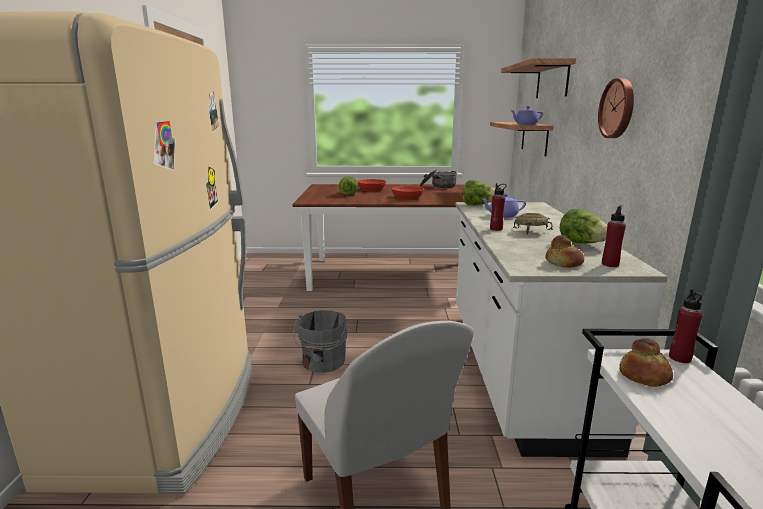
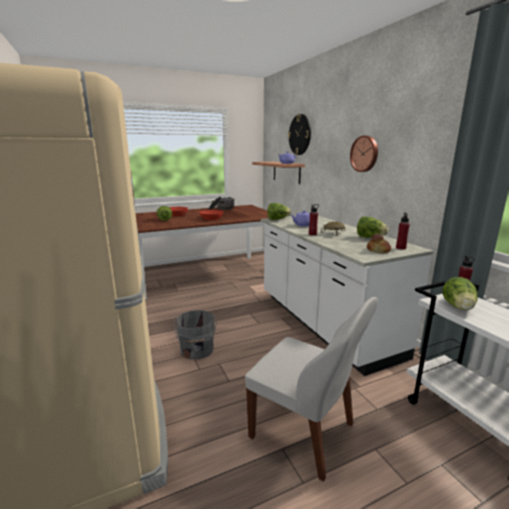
camera: 25 degrees left, 0 degrees up
(552, 80) = (300, 134): shelf -> wall clock
(645, 376) = (458, 307): bread -> lettuce

